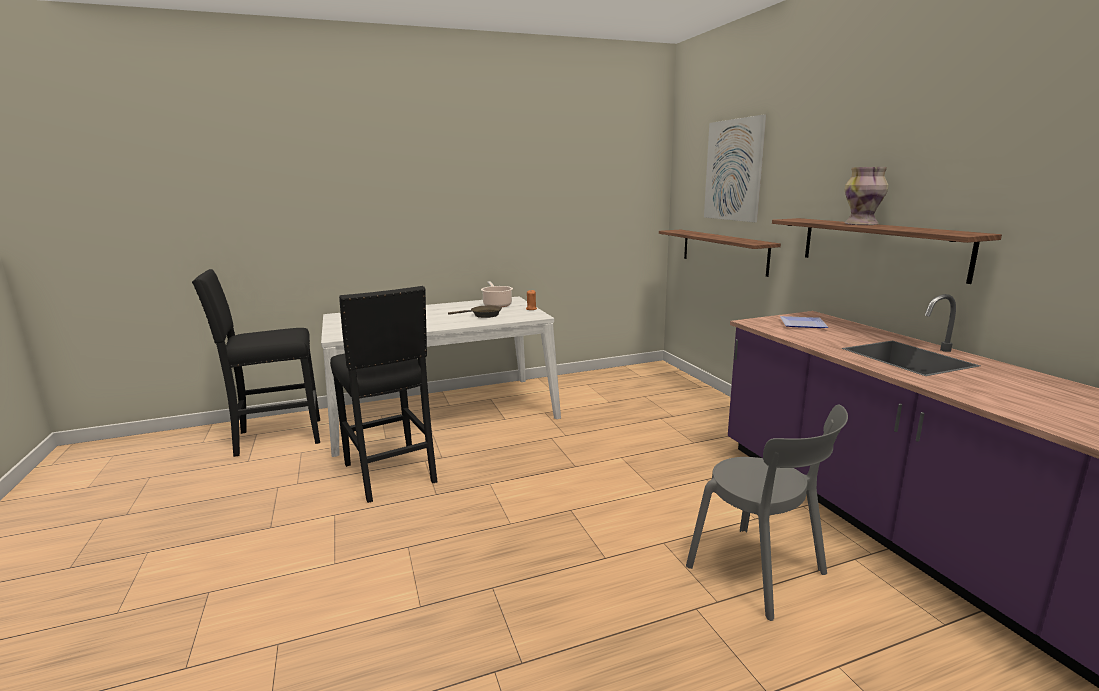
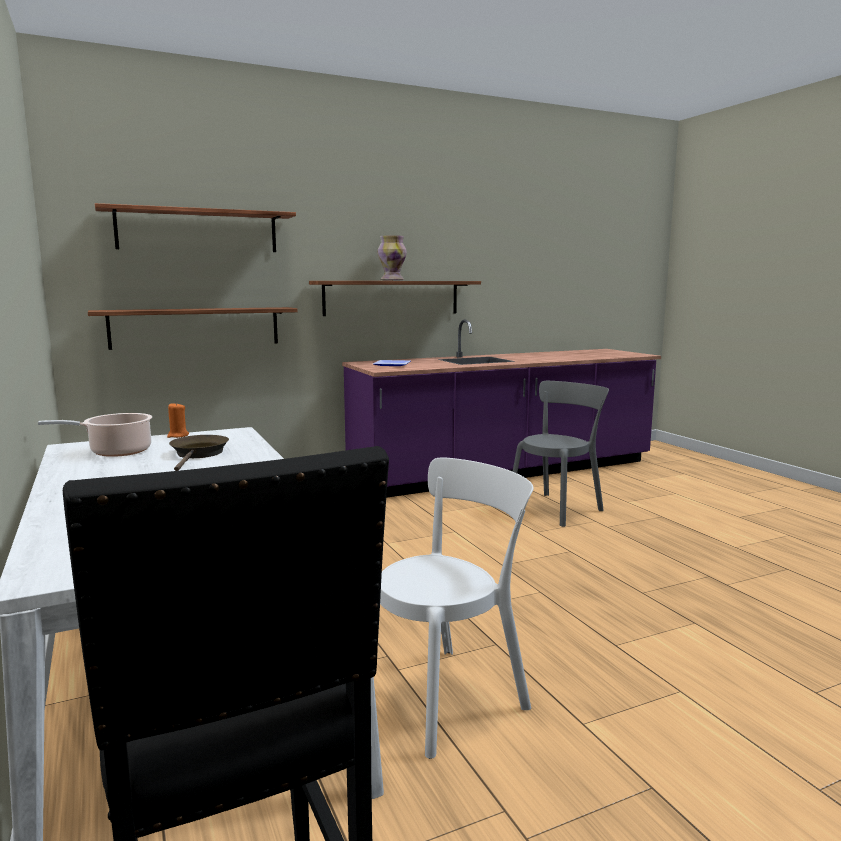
camera: 95 degrees left, 5 degrees down
(390, 474) = (448, 695): black stool -> white chair
(733, 170) = (198, 231): picture -> shelf

